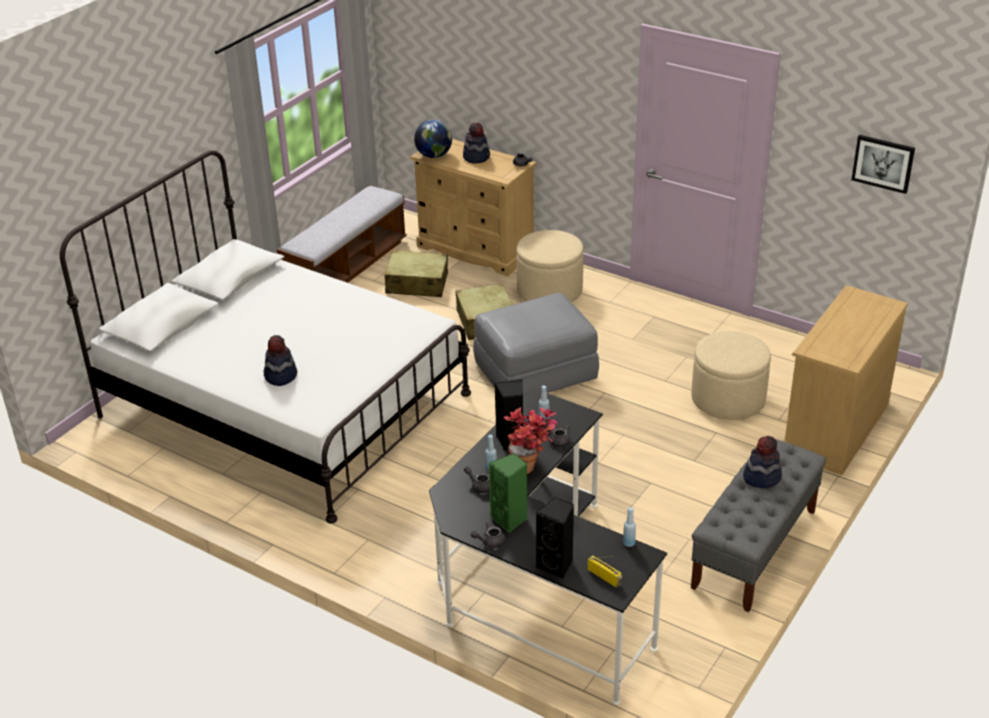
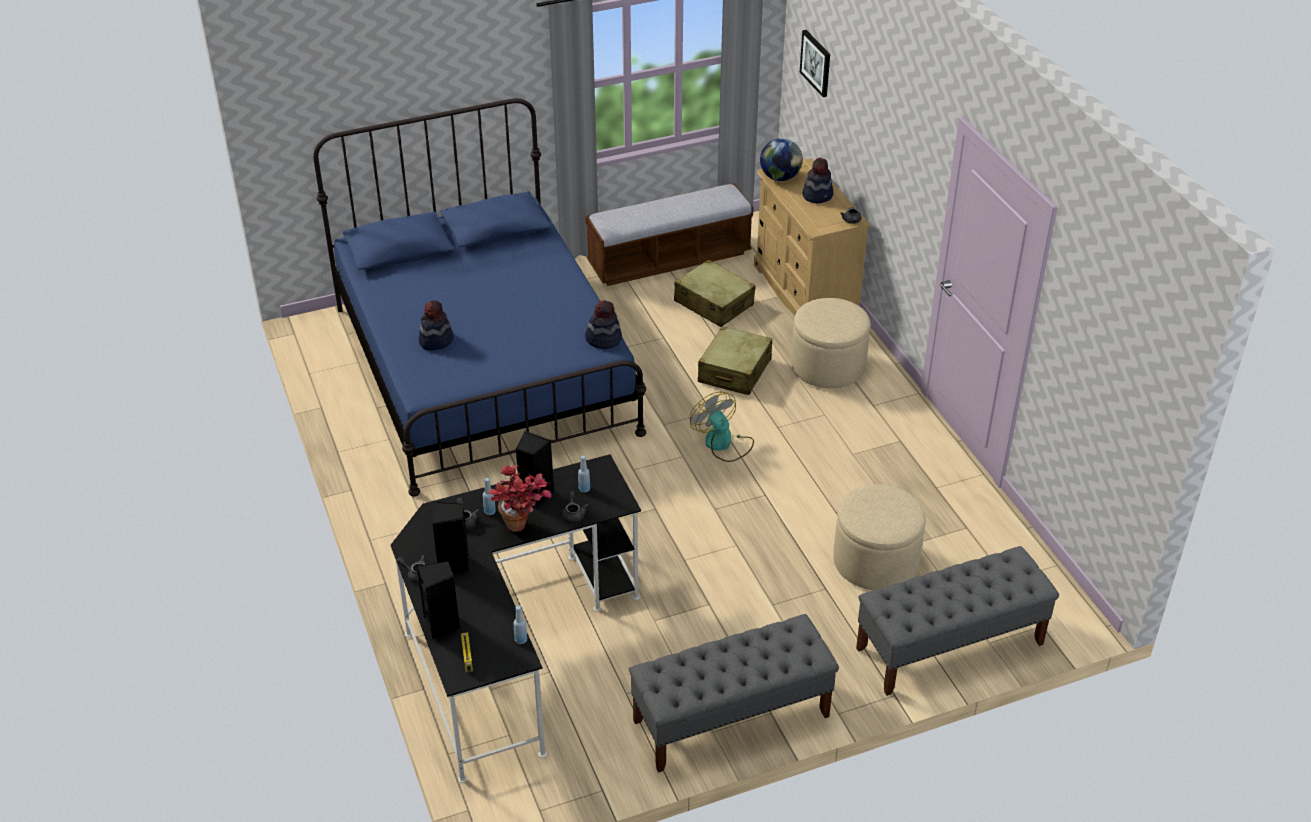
camera: 35 degrees right, 5 degrees up
(284, 405) = (483, 369): white bed -> blue bed
(510, 519) = (453, 564): green speaker -> black speaker
(535, 373) = (723, 444): grey ottoman -> fan
(761, 477) = (749, 650): hat -> hat (603, 339)
(835, 428) = (949, 646): beige dresser -> grey bench
(883, 163) = (1118, 379): picture -> picture (816, 63)

